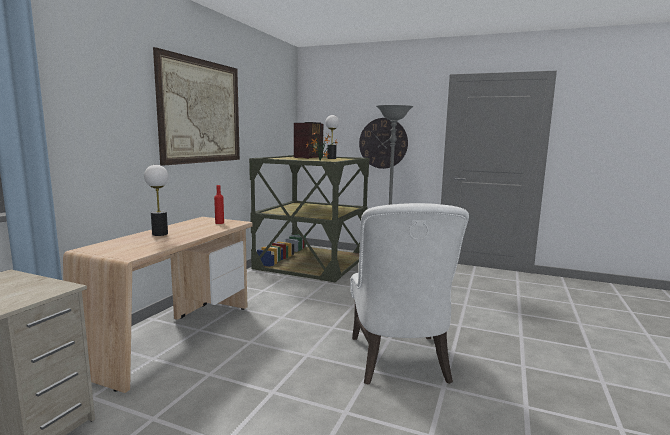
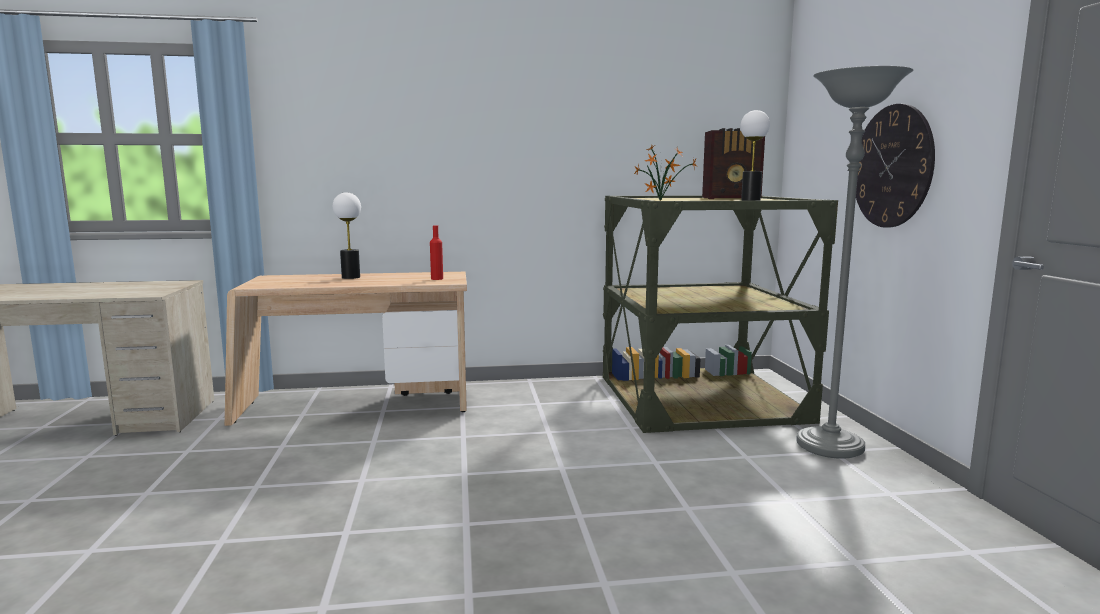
camera: 60 degrees right, 0 degrees up
(201, 112) = (501, 125): picture -> none
(399, 359) = (396, 548): white chair -> none

